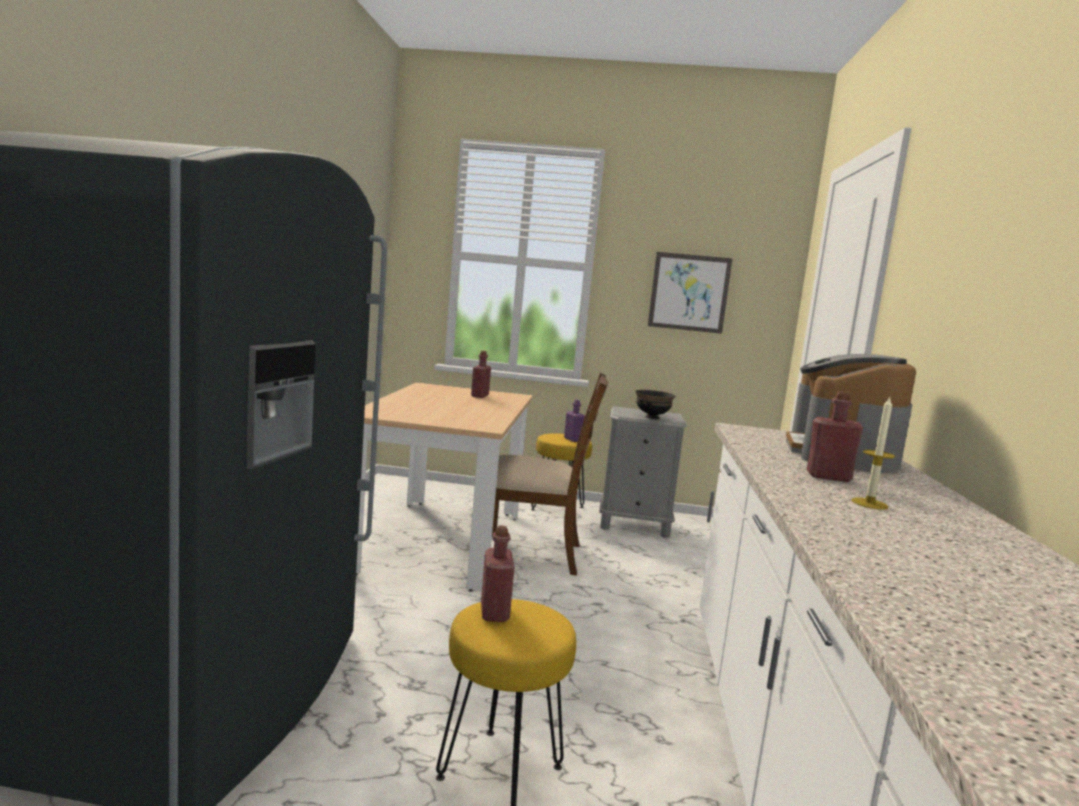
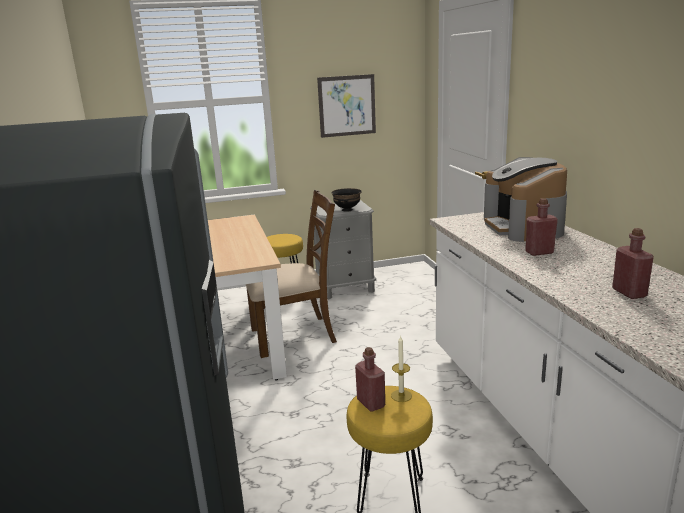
camera: 20 degrees left, 10 degrees up
(479, 396) = (220, 227): red bottle -> red bottle (629, 293)
(573, 439) = (287, 239): purple bottle -> none
(869, 503) = (579, 269): candle -> candle (401, 396)

